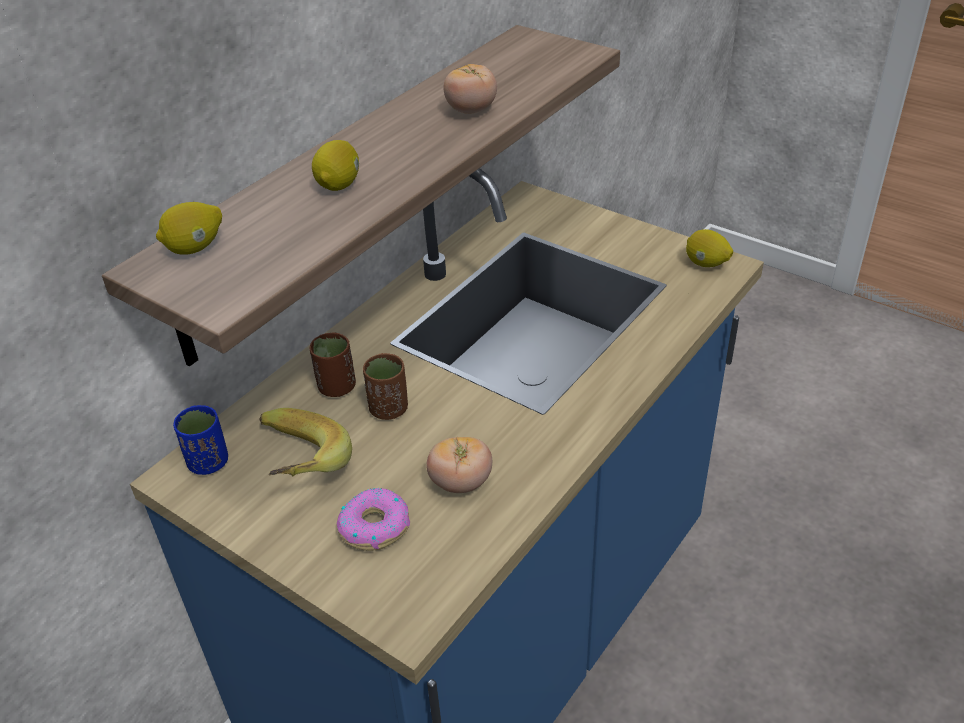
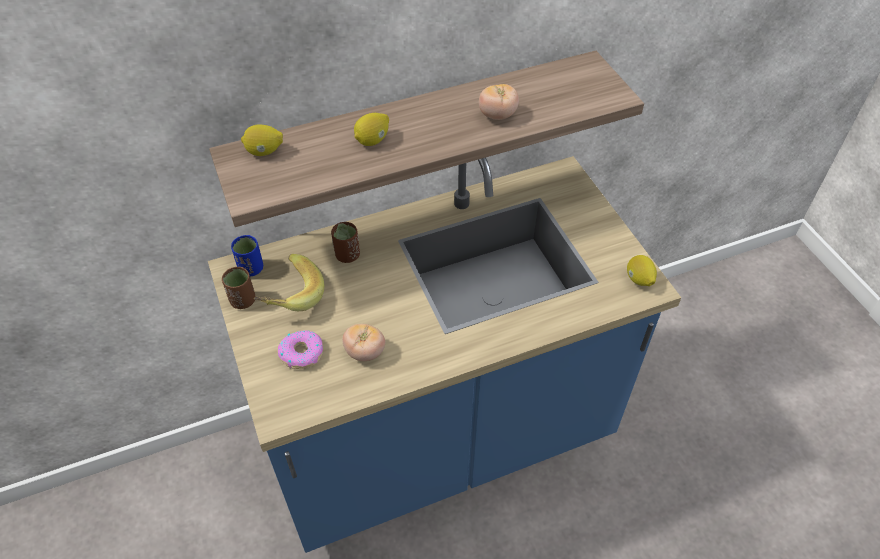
camera: 30 degrees right, 10 degrees up
(389, 409) = (363, 284): brown cup -> brown cup (243, 300)

